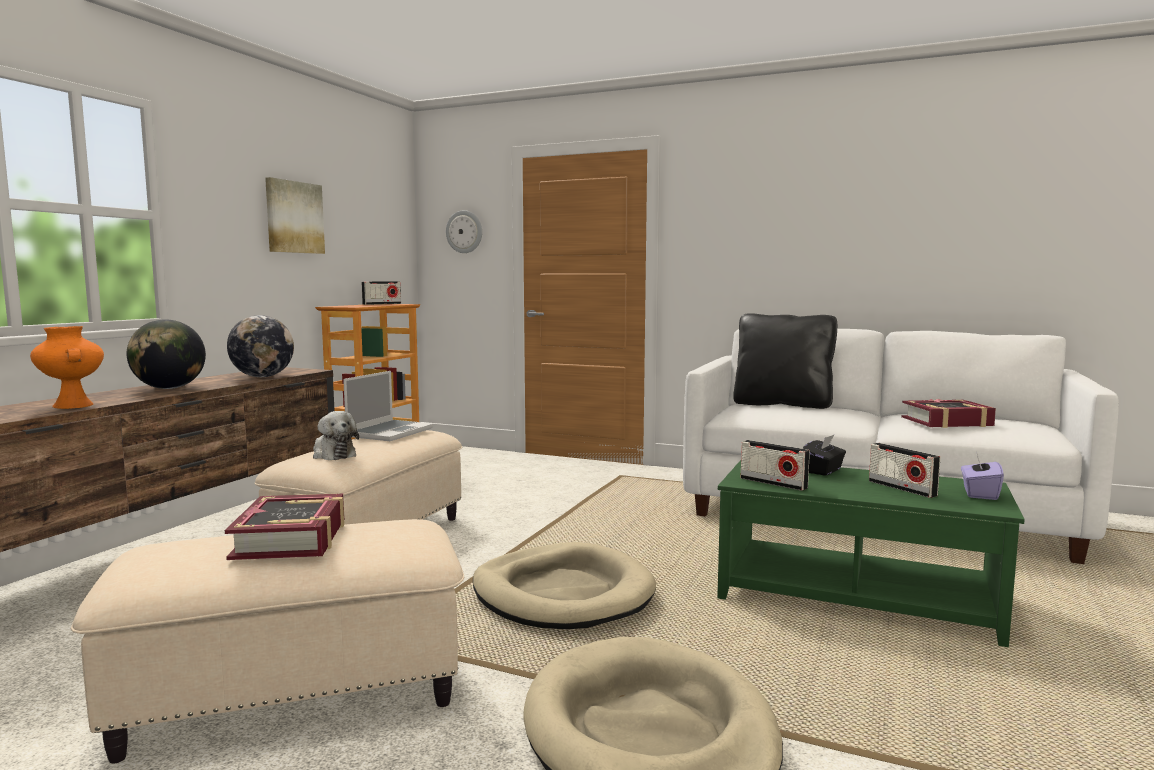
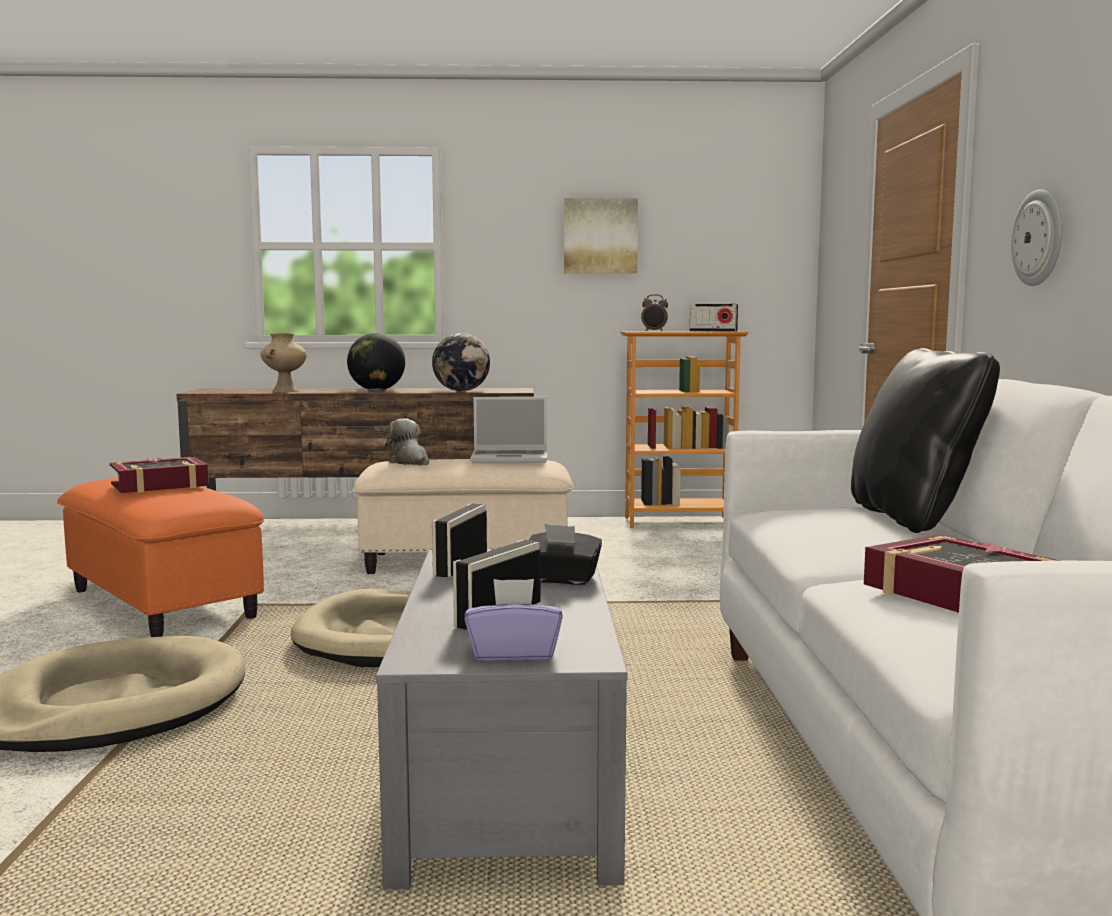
camera: 65 degrees right, 0 degrees up
(71, 406) = (285, 391): orange vase -> beige vase
(294, 694) = (164, 604): beige ottoman -> orange ottoman
(333, 454) = (409, 462): plush toy -> plush toy turned 120 degrees clockwise
(355, 306) = (654, 331): none -> alarm clock
(464, 232) = (840, 235): wall clock -> wall clock (1039, 238)
(857, 596) = (512, 775): green coffee table -> grey coffee table

